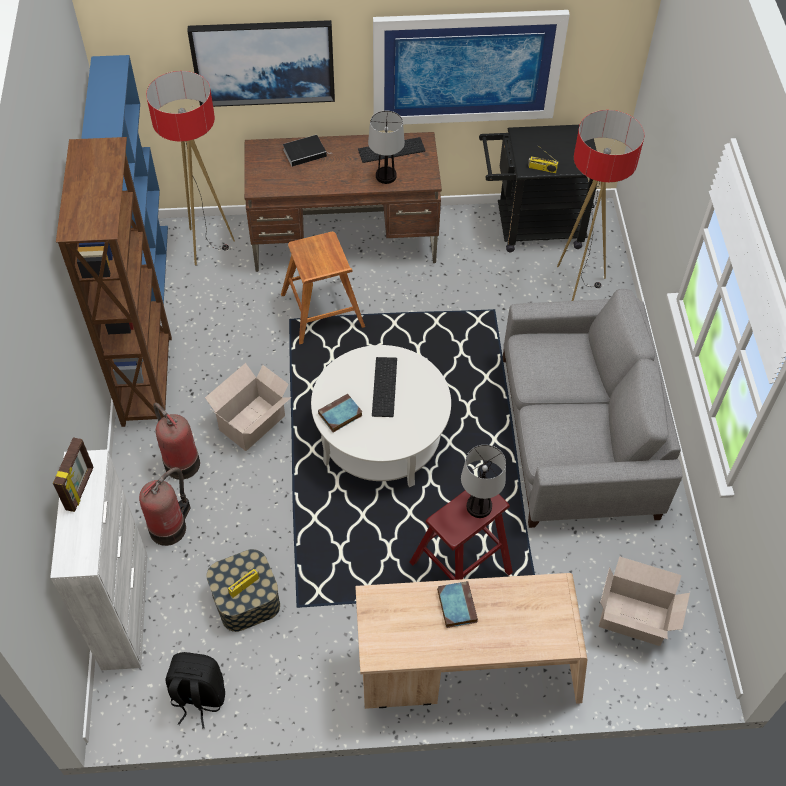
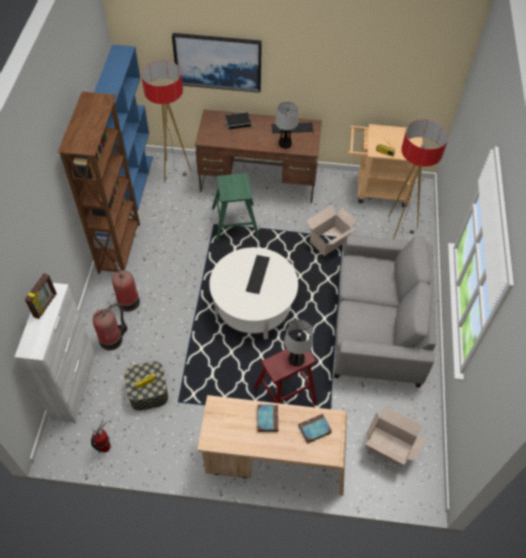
camera: 10 degrees right, 0 degrees up
(198, 697) = (105, 447): black backpack -> fire extinguisher
(254, 422) = (177, 283): cardboard box -> cardboard box (330, 240)
(322, 311) = (235, 222): brown stool -> green stool
(339, 415) = (226, 287): book -> book (314, 430)
(466, 67) = (345, 82): picture -> none
(530, 227) = (377, 189): black cart -> beige cart

